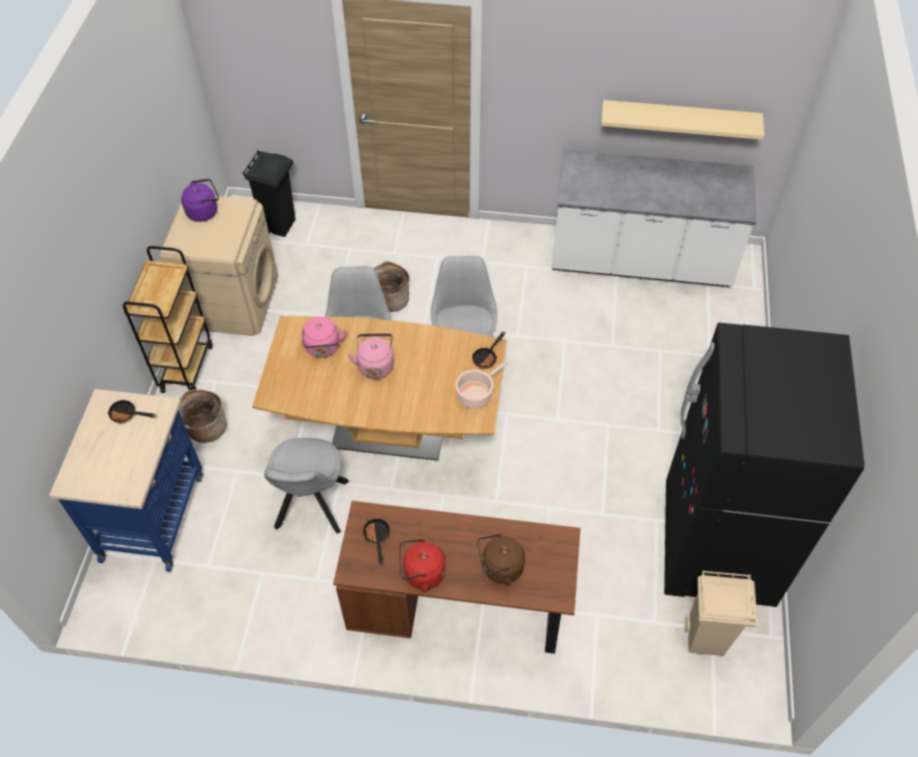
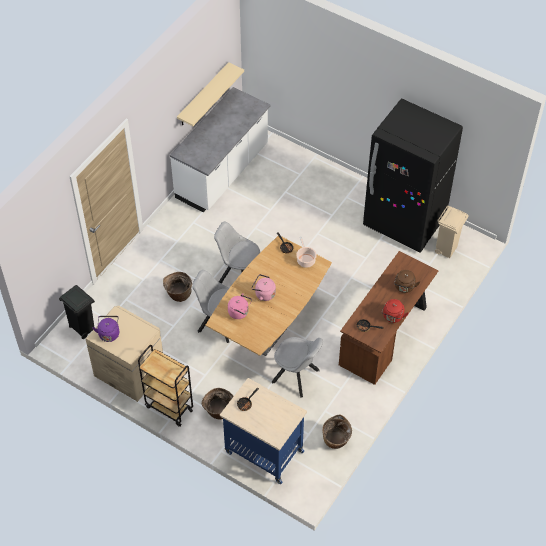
camera: 65 degrees left, 0 degrees up
(209, 612) = (336, 441): none -> basket

